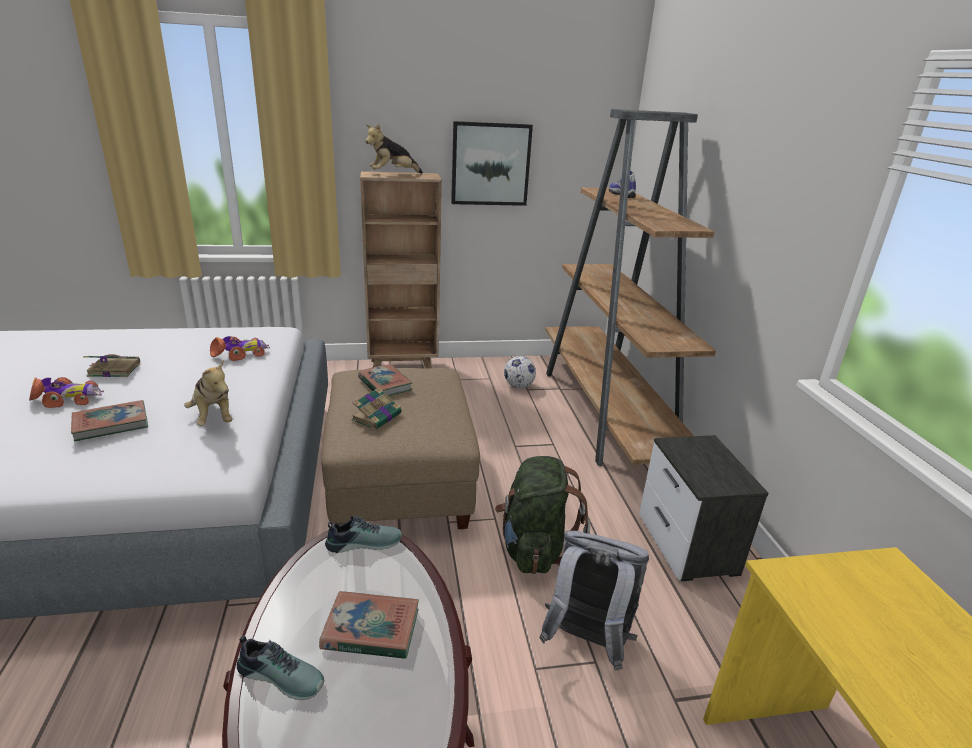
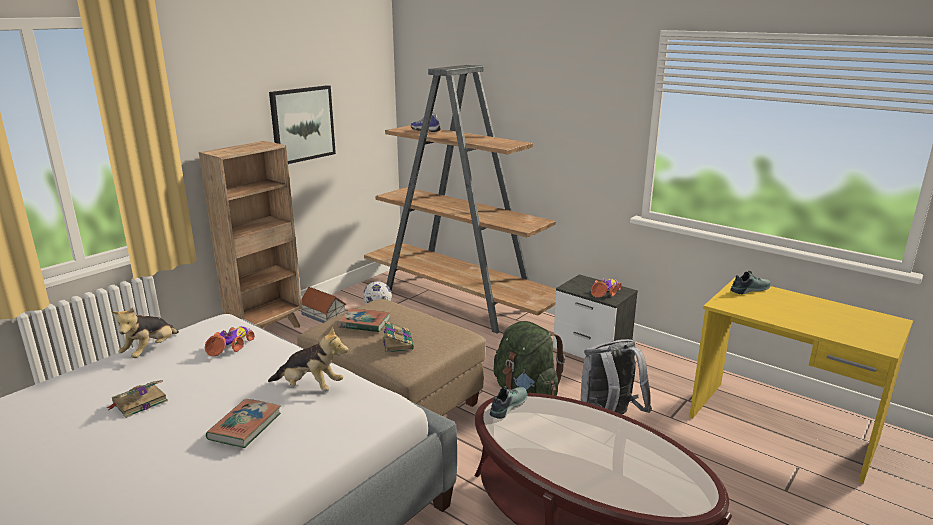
camera: 40 degrees left, 5 degrees down
(67, 399) = (153, 436): toy car -> toy car (605, 292)
(282, 675) = (576, 473): shoe -> shoe (748, 289)
(371, 629) = (579, 434): book -> none
(392, 174) = (236, 149): plush toy -> plush toy (150, 351)
(465, 372) = (323, 314): none -> toy house

